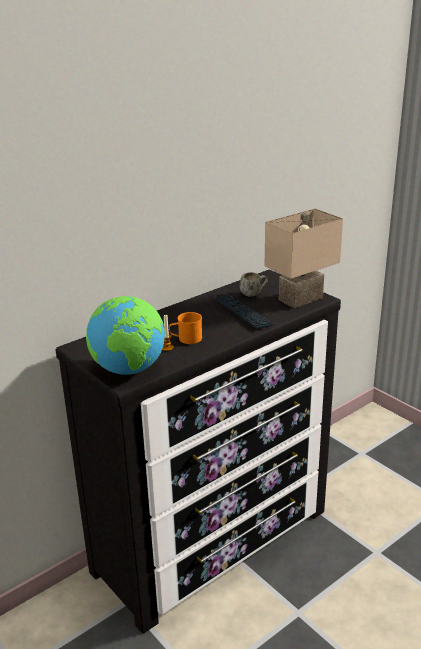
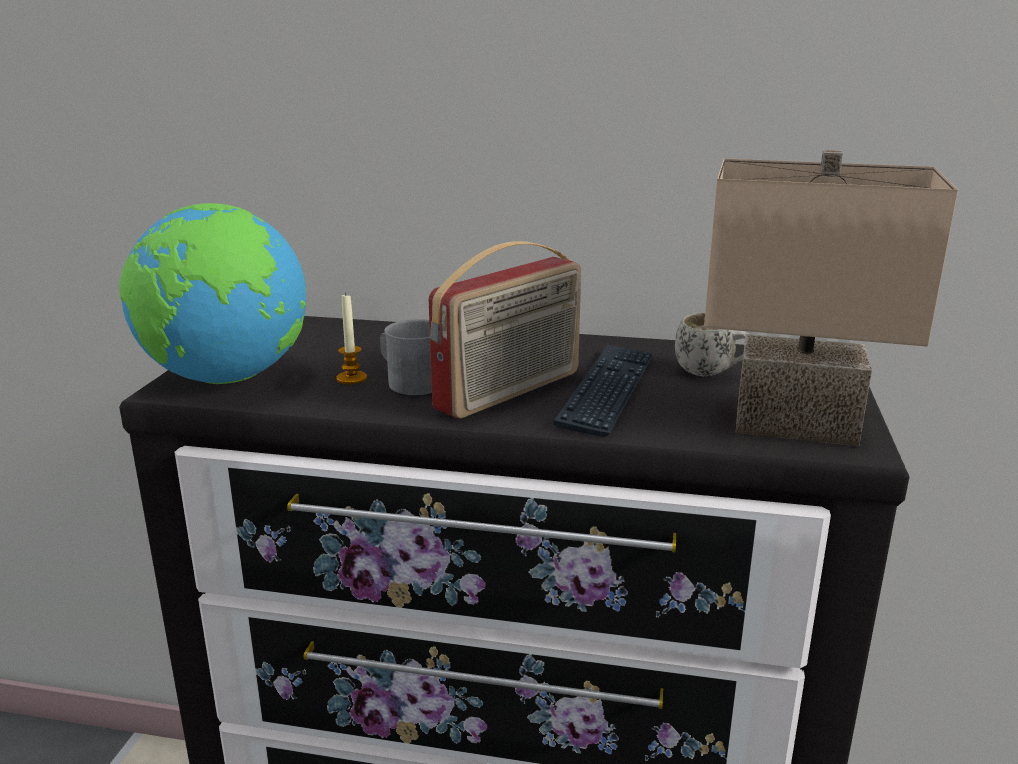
camera: 50 degrees right, 5 degrees down
(186, 339) = (410, 381): orange mug -> grey mug
(220, 326) = (510, 391): none -> radio

